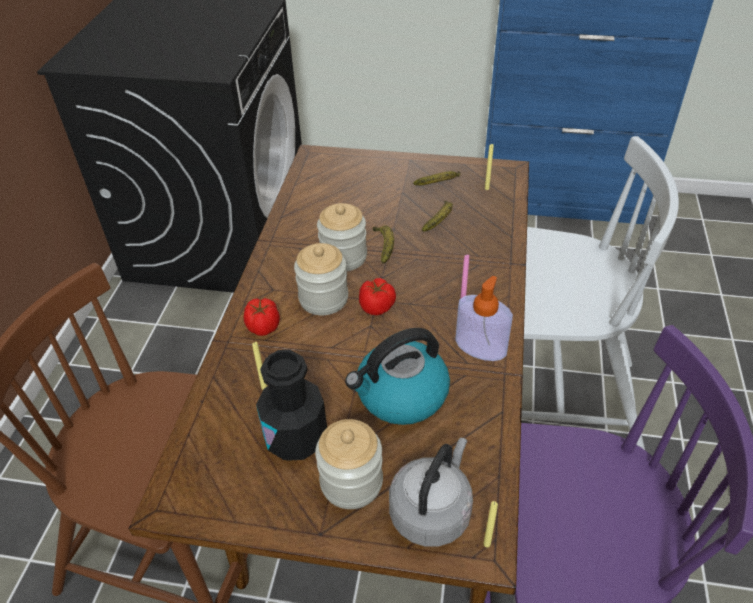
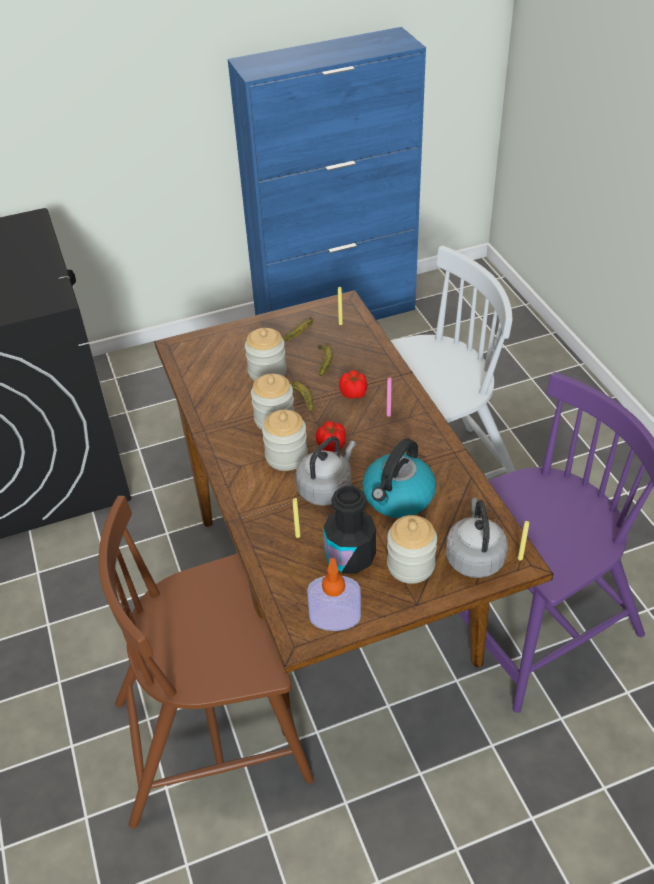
camera: 30 degrees left, 0 degrees up
(263, 327) = (259, 496): tomato -> tomato (354, 394)
(334, 350) = (326, 488): none -> grey kettle
(375, 208) = (267, 372): none -> jar
(480, 346) = (425, 442): soap dispenser -> soap dispenser (335, 618)

